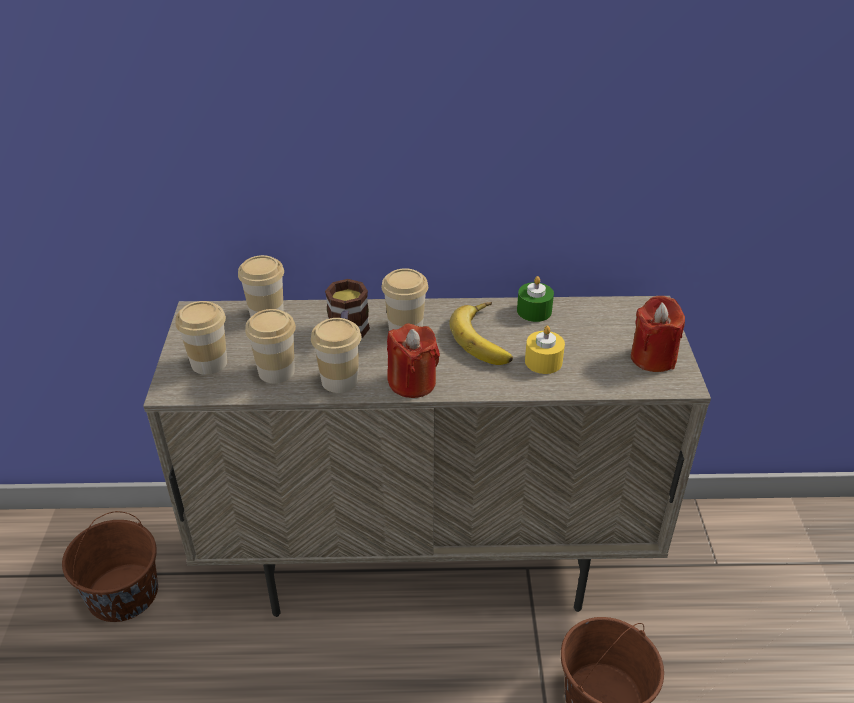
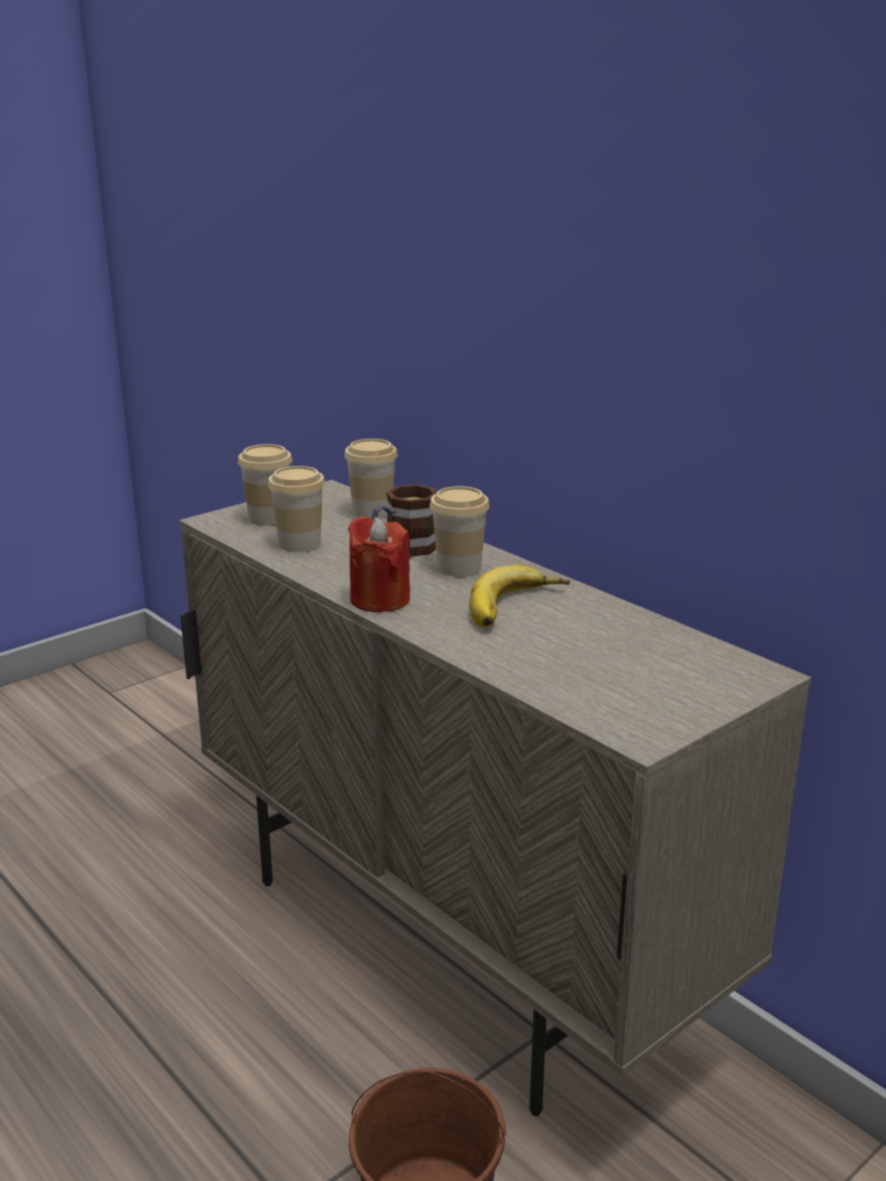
camera: 50 degrees right, 15 degrees down
(122, 594) = (194, 787): brown bucket -> none
(339, 380) = (329, 570): cup -> none
(534, 311) = (611, 613): green candle -> none
(543, 361) = (529, 647): yellow candle -> none
(653, 358) = (656, 704): red candle -> none

